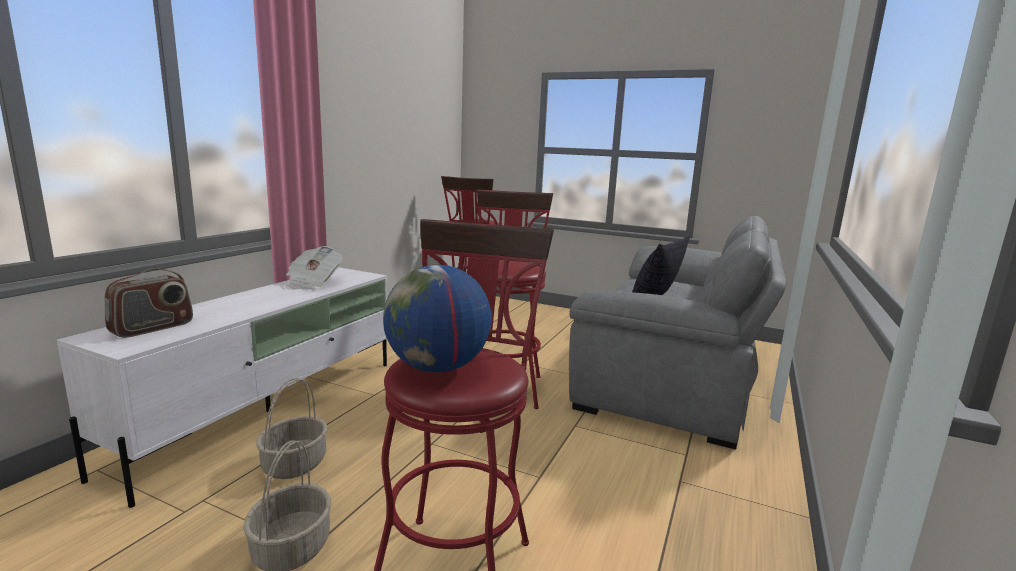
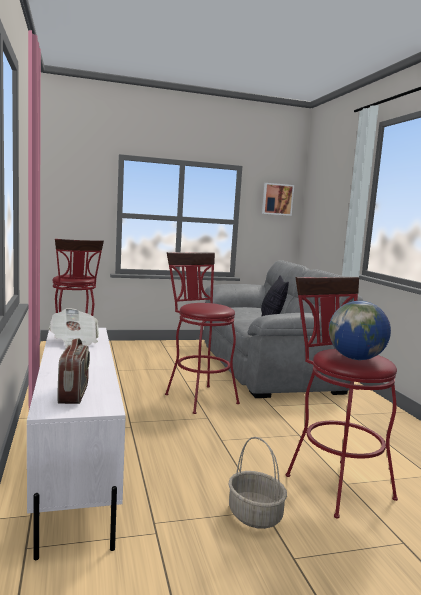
camera: 40 degrees left, 5 degrees down
(295, 464) = (167, 481): basket -> none
(775, 118) = (277, 199): none -> picture

